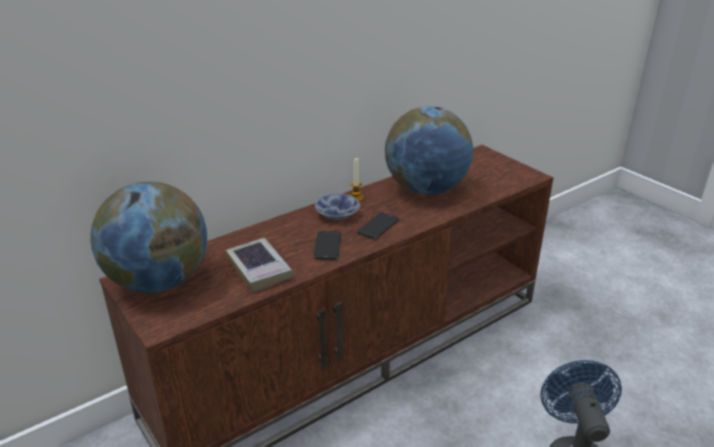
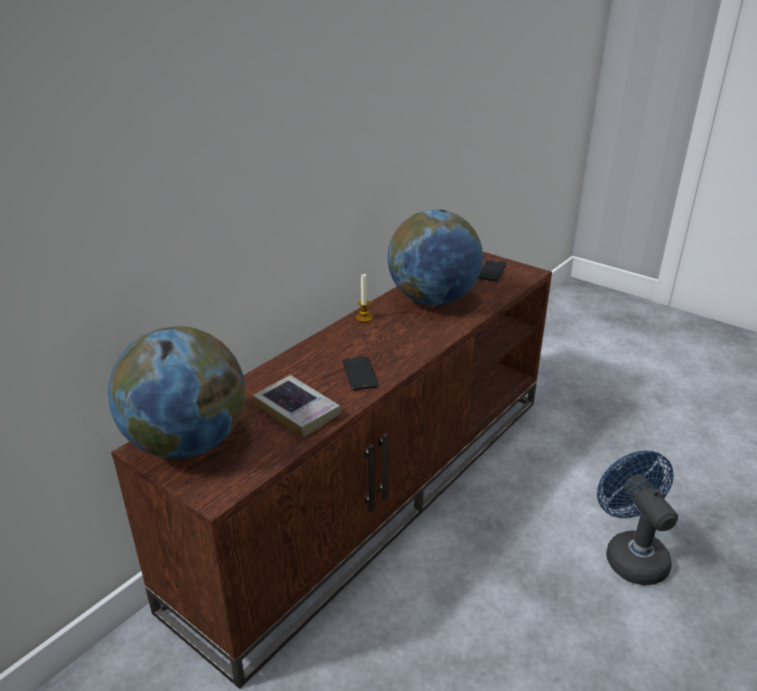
camera: 15 degrees left, 0 degrees up
(336, 213) = (351, 338): bowl -> none
(378, 226) = (403, 345): phone -> phone (492, 271)

